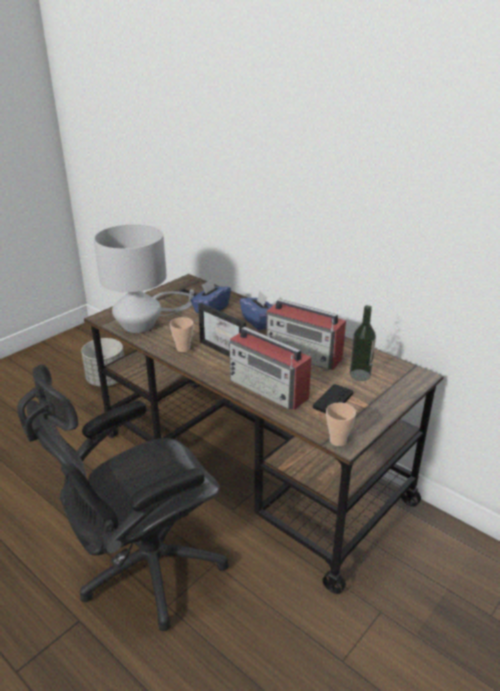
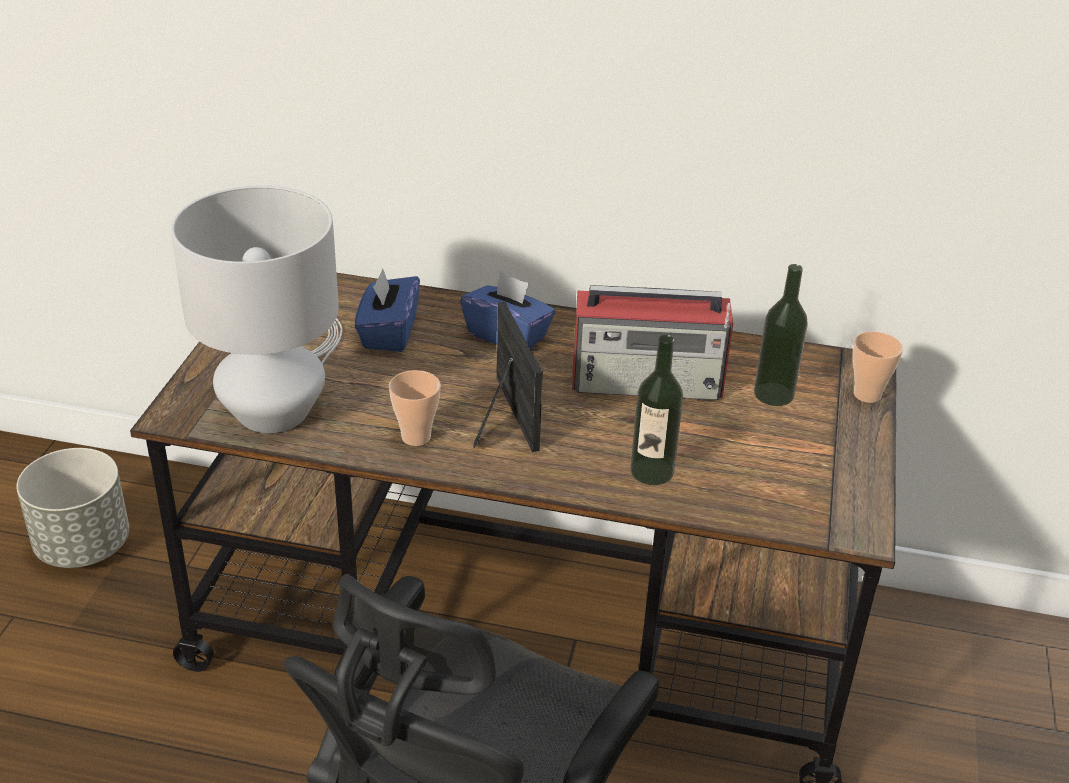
camera: 30 degrees left, 5 degrees up
(227, 350) = (504, 414): picture frame -> picture frame turned 120 degrees counterclockwise
(269, 389) = (652, 471): radio -> bottle
(333, 400) = (774, 457): black game controller -> none
(338, 441) = (846, 531): cup -> cup (867, 395)

